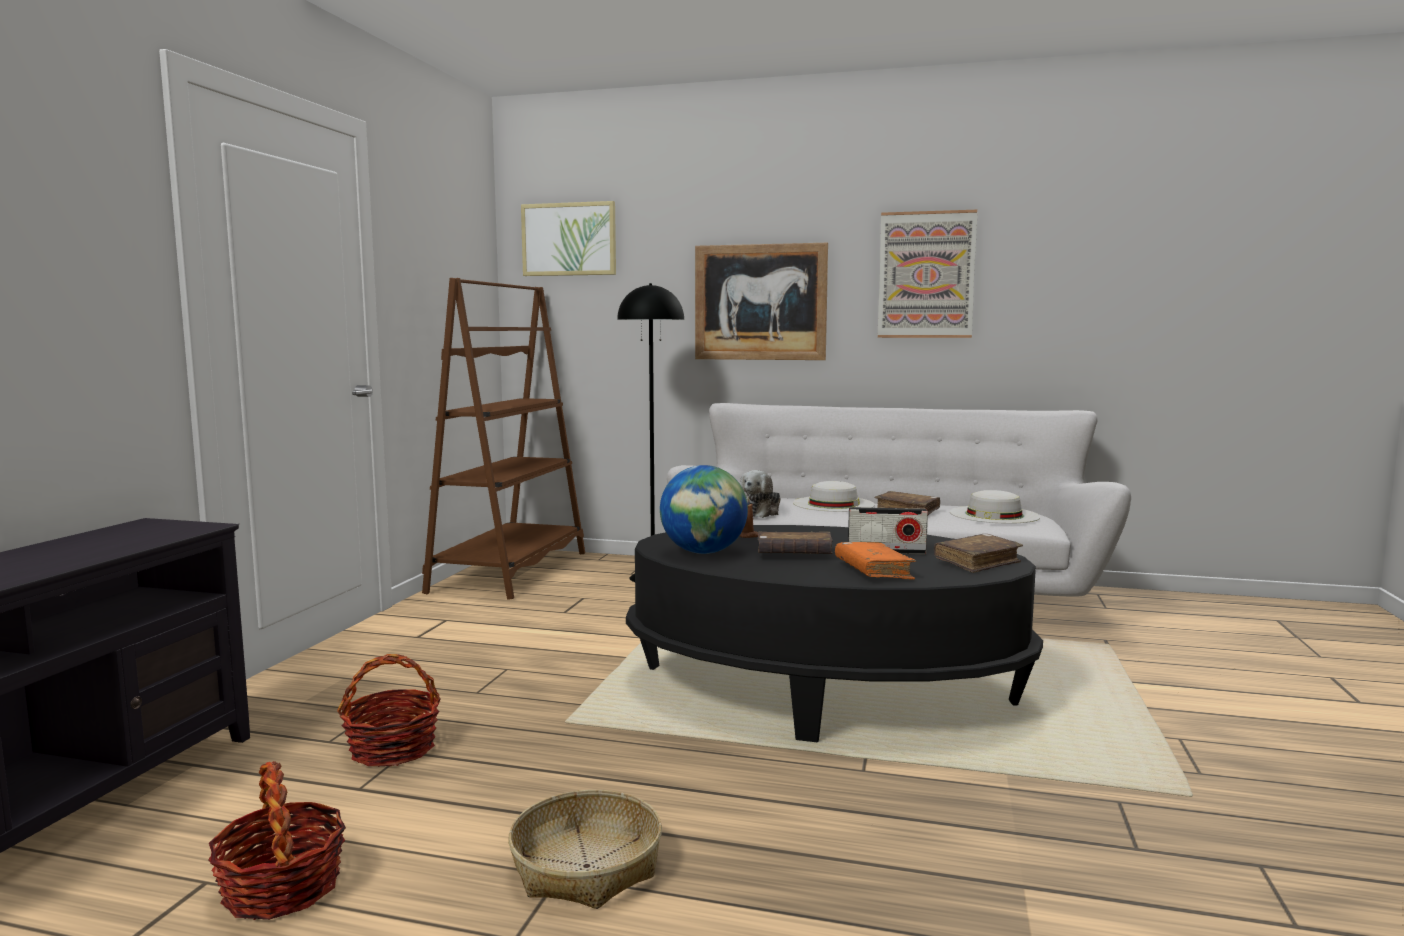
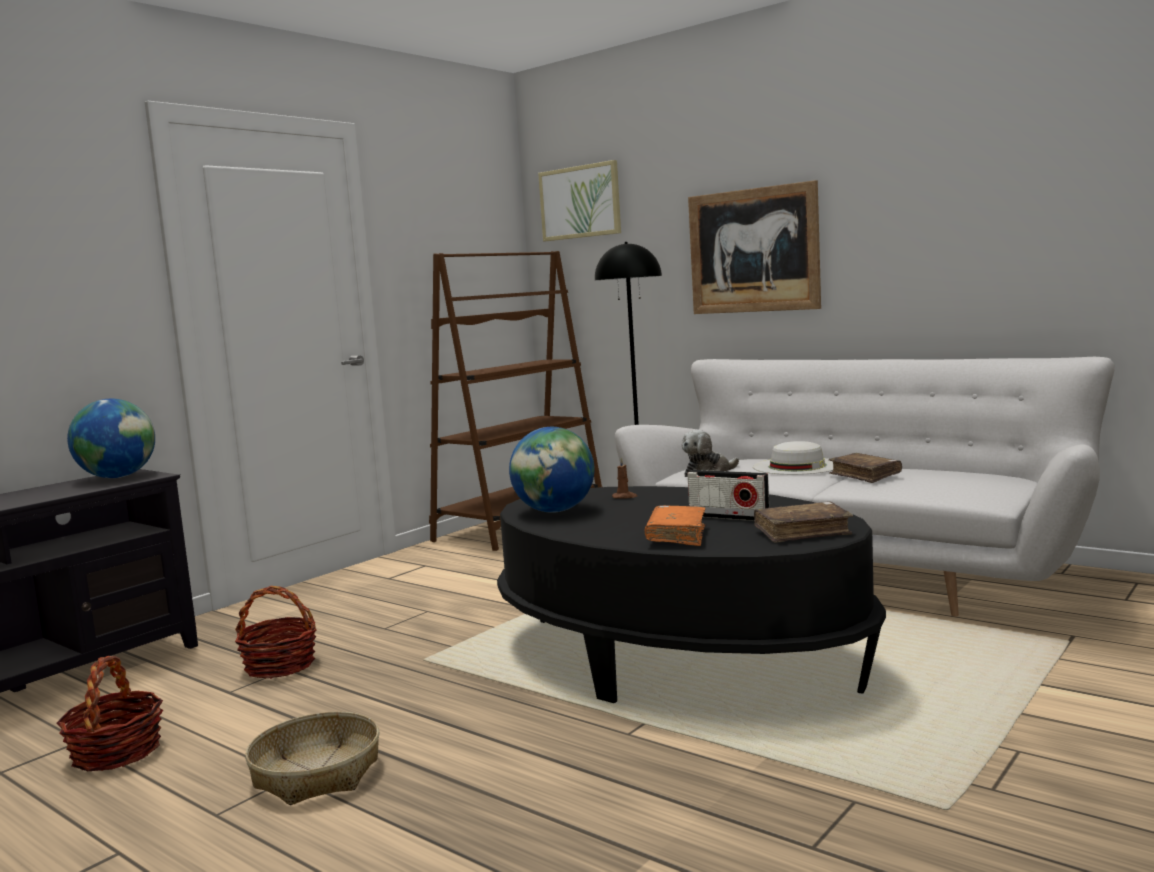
camera: 25 degrees right, 0 degrees up
(146, 529) = (117, 477): none -> globe
(794, 554) = (633, 516): brown book -> none
(926, 275) = (924, 206): picture -> none
(994, 514) = (961, 481): white hat -> none

